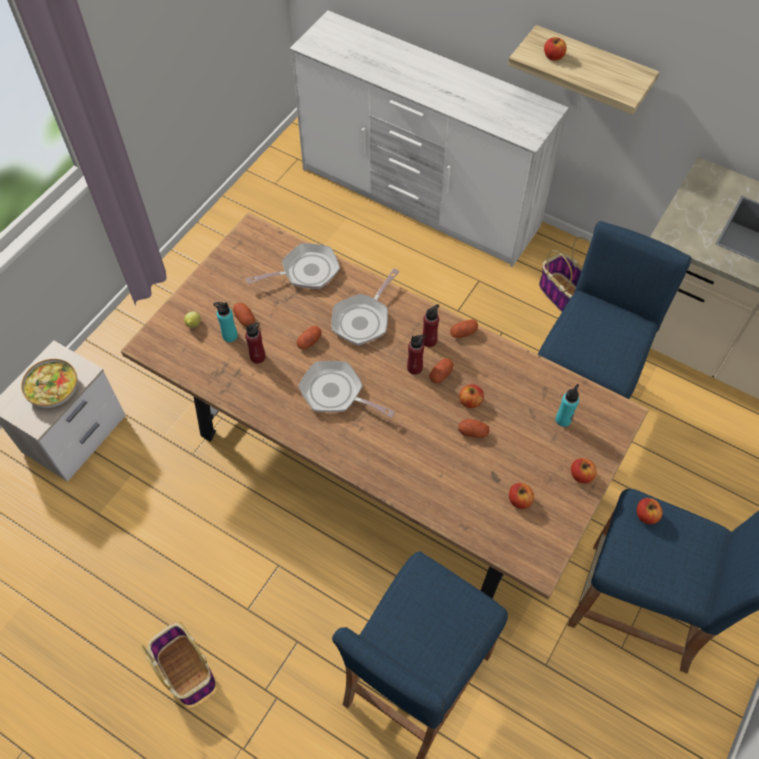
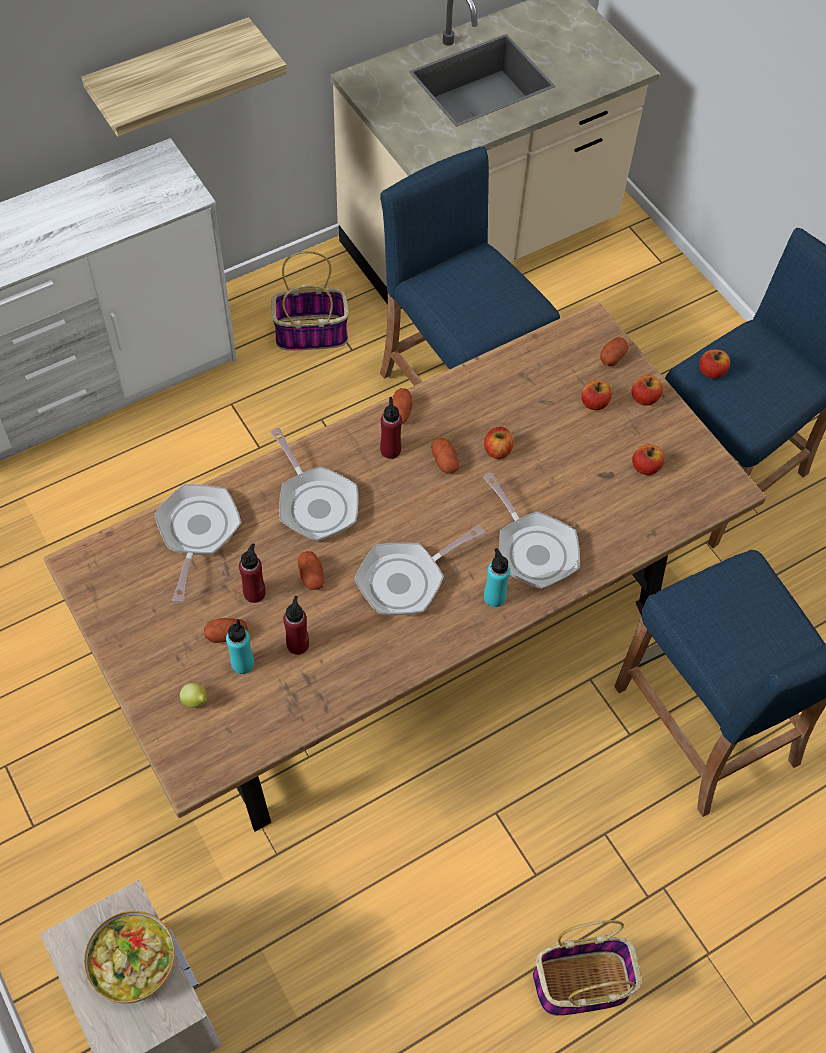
camera: 65 degrees left, 0 degrees up
(404, 456) = (533, 549): none -> frying pan
(415, 368) = (419, 482): red bottle -> red bottle (254, 593)
(473, 432) = (539, 467): potato -> potato (612, 357)
(553, 56) = (149, 88): apple -> apple (594, 403)
(563, 419) = (569, 378): turquoise bottle -> turquoise bottle (494, 597)

